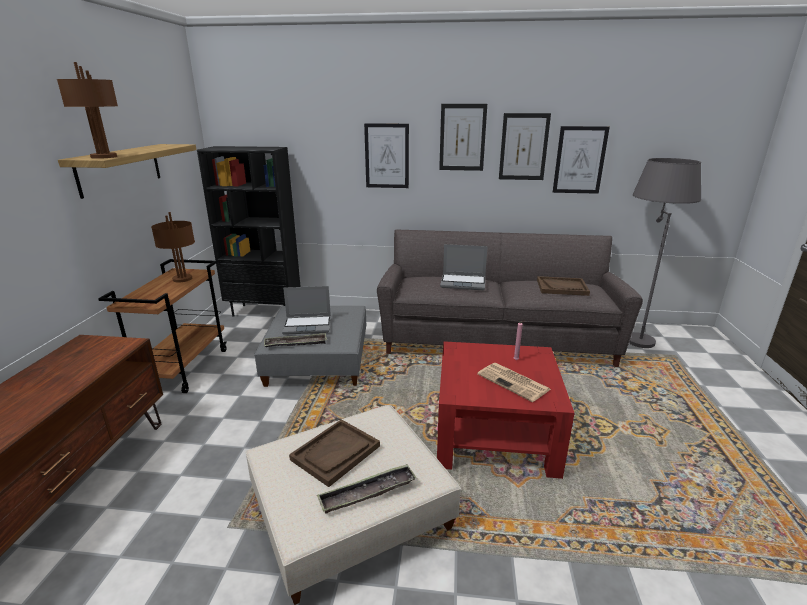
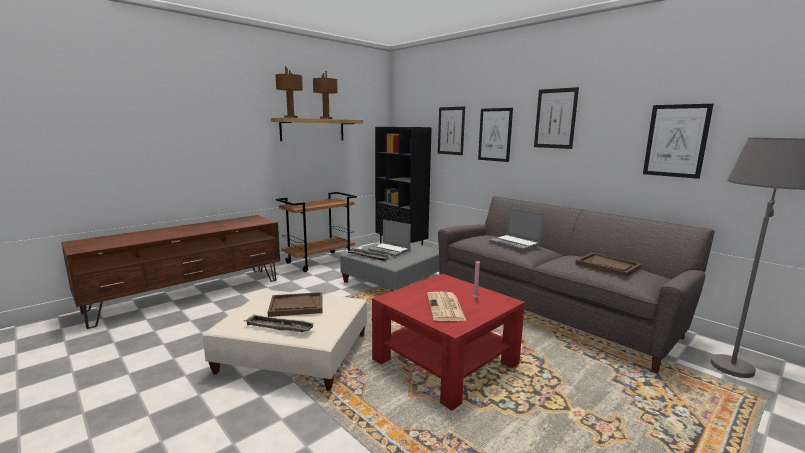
camera: 40 degrees right, 10 degrees down
(183, 279) = (331, 202): brown table lamp -> brown table lamp (326, 118)
(523, 147) = (613, 127): picture -> picture (451, 131)

